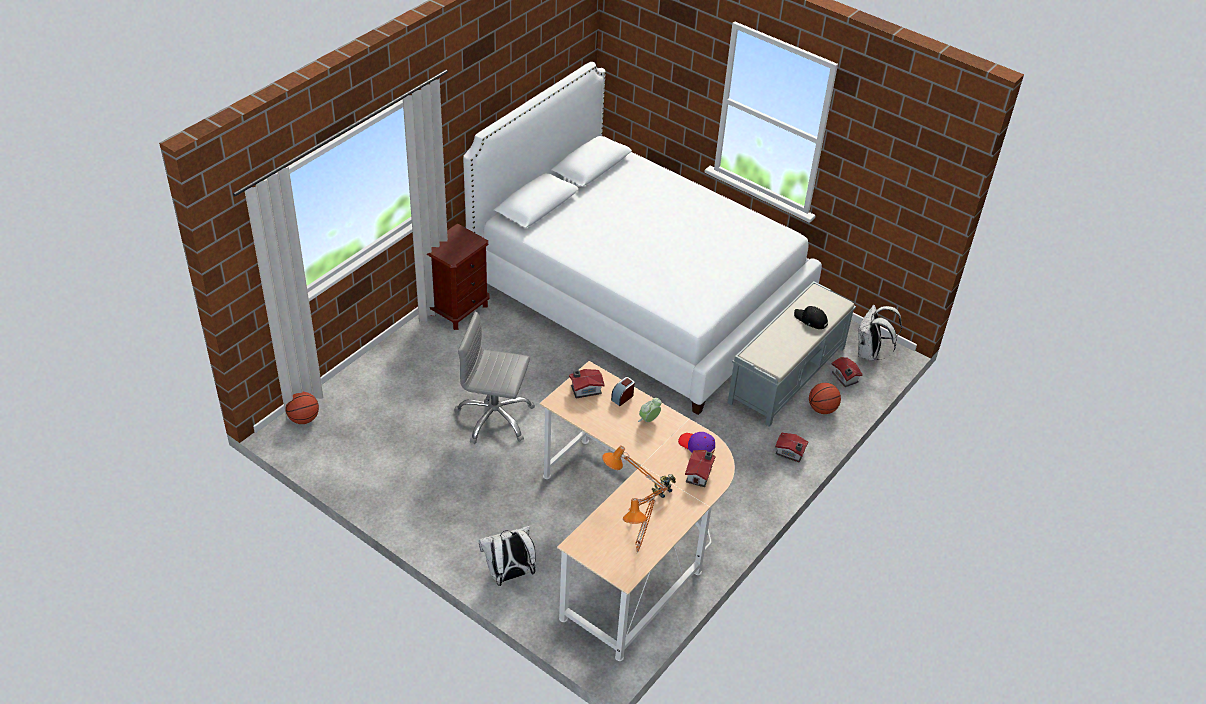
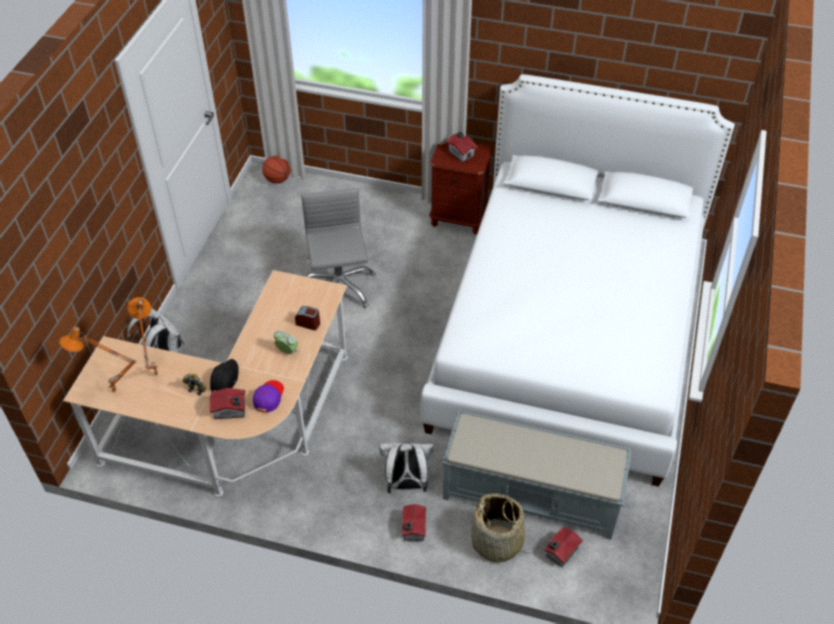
camera: 70 degrees right, 5 degrees up
(585, 389) = (306, 294): toy house -> toy house (461, 153)
(810, 320) = (559, 462): black cap -> black cap (224, 379)
(822, 409) = (497, 542): basketball -> basket
(869, 354) = (619, 568): white backpack -> white backpack (407, 484)

